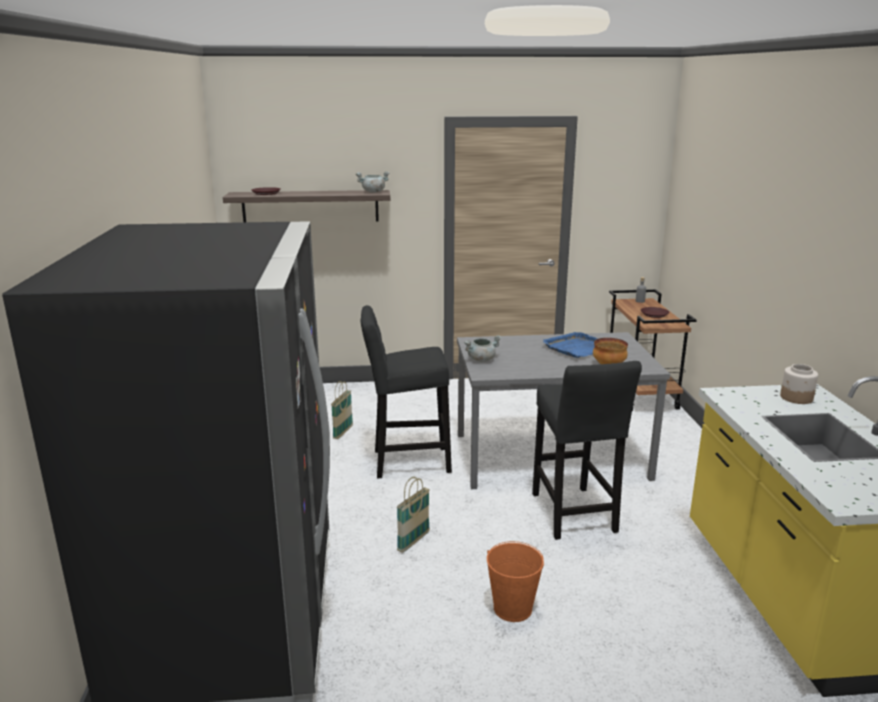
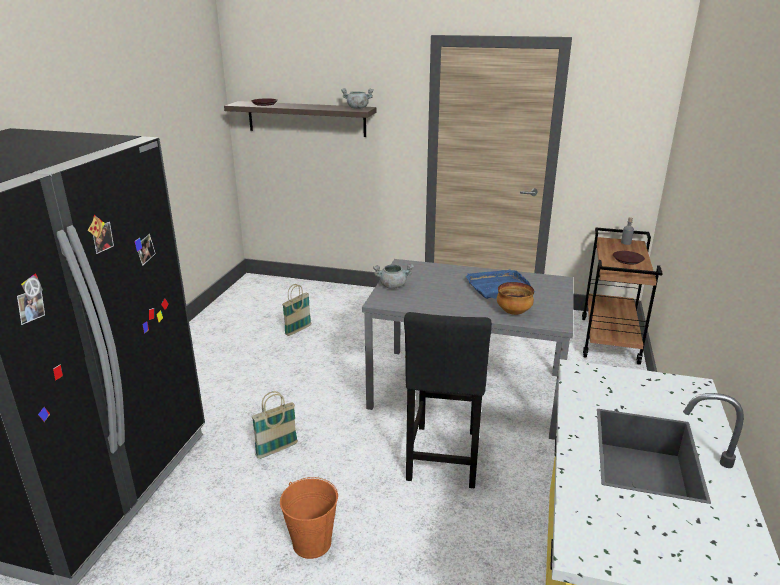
camera: 20 degrees right, 5 degrees up
(406, 462) = (329, 369): black stool -> none
(796, 398) = (665, 393): jar -> none

